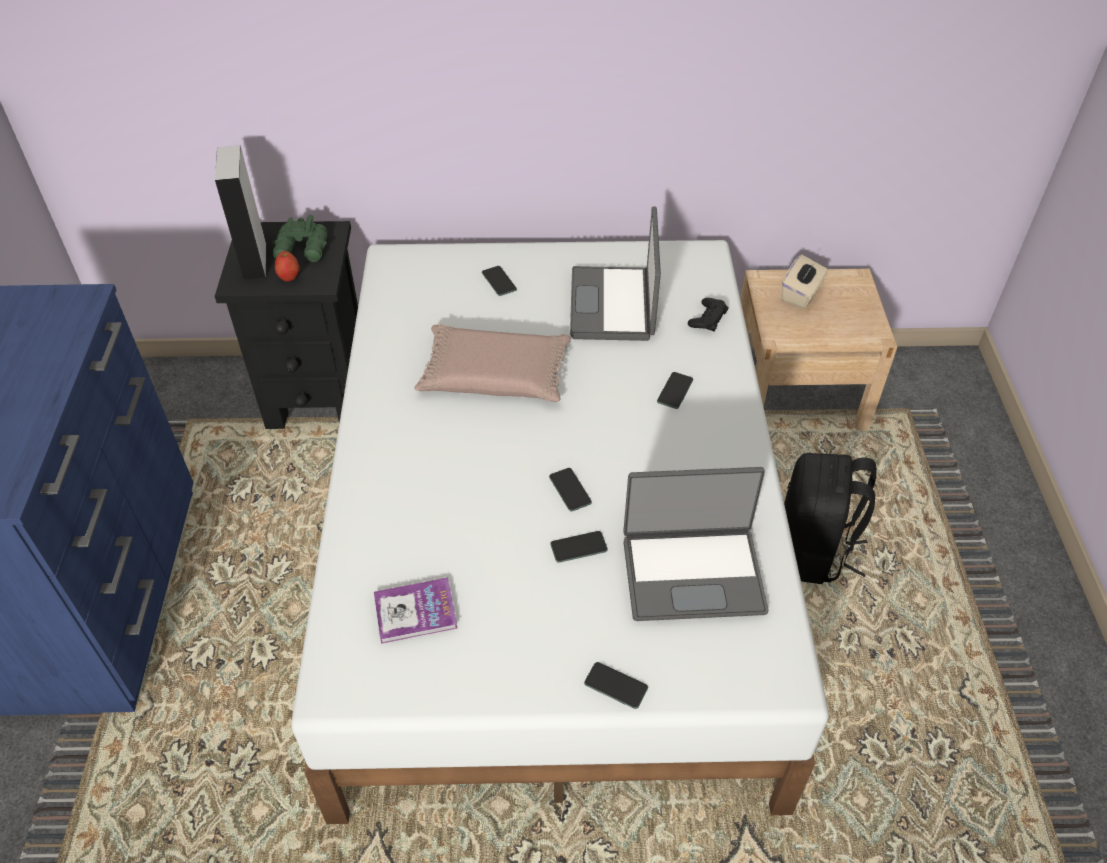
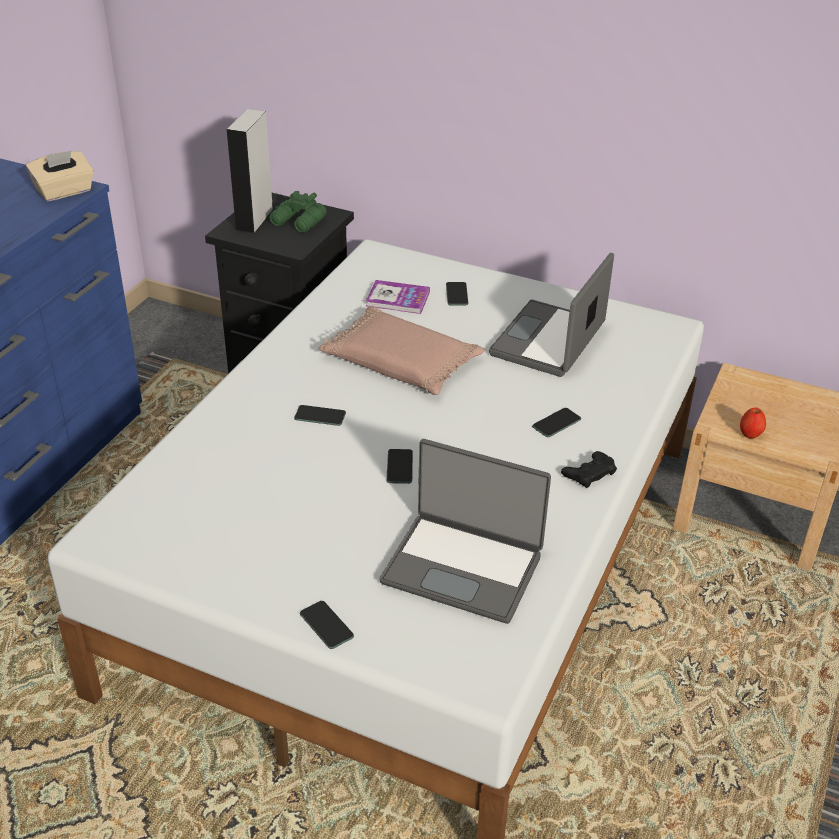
camera: 25 degrees right, 10 degrees down
(289, 277) = (273, 238): apple -> apple (750, 434)
(415, 612) = (200, 509): book -> book (398, 299)
(578, 547) = (374, 511): phone -> phone (320, 416)
(707, 318) = (633, 376): black game controller -> black game controller (589, 473)
(801, 294) = (767, 398): beige tissue box -> beige tissue box (64, 192)
(812, 551) = (675, 657): black backpack -> none

